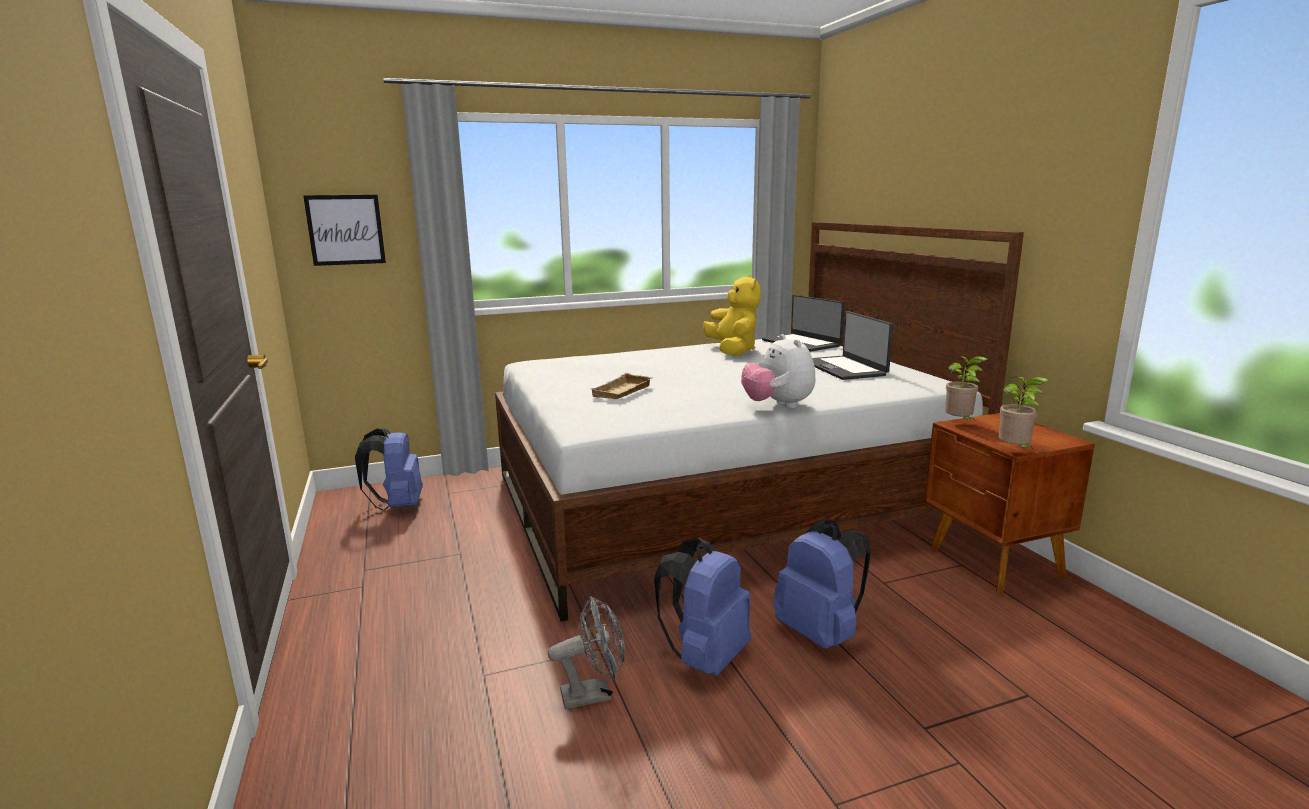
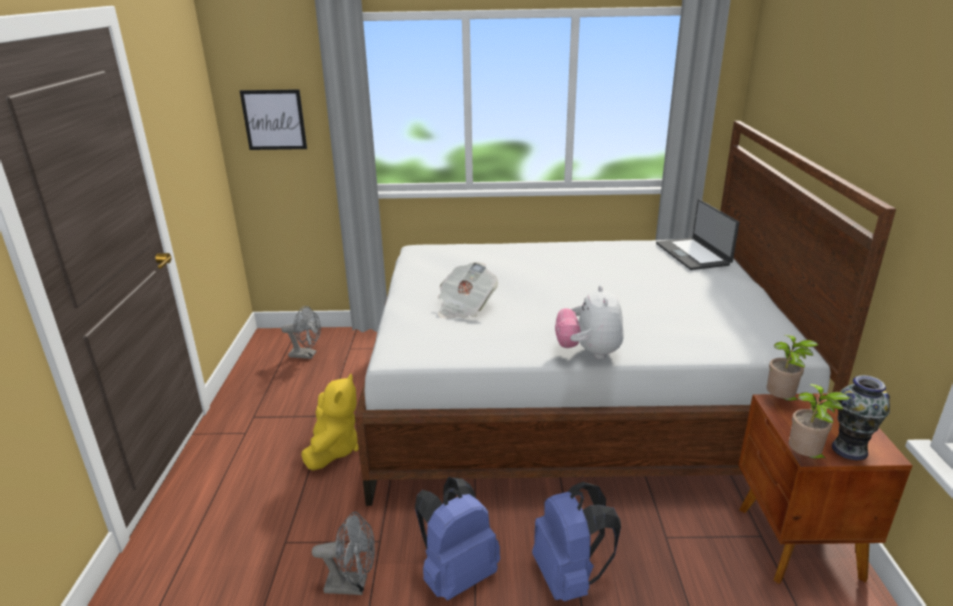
camera: 20 degrees right, 10 degrees up
(398, 505) = (307, 355): blue backpack -> grey fan
(623, 392) = (465, 307): beige tray -> newspaper
(733, 351) = (613, 257): yellow plush toy -> yellow plush toy (333, 449)
(844, 368) = (704, 304): laptop -> none
(1042, 442) = (849, 450): none -> vase

